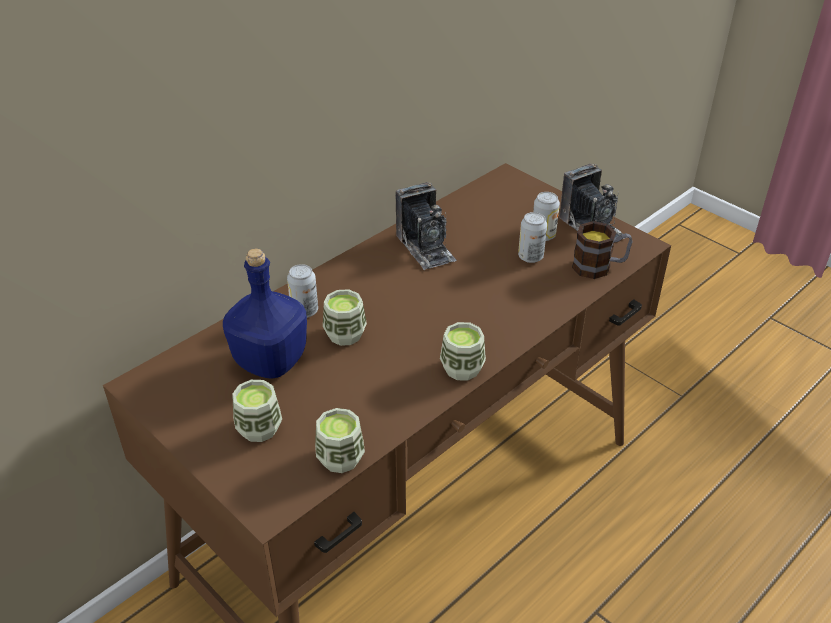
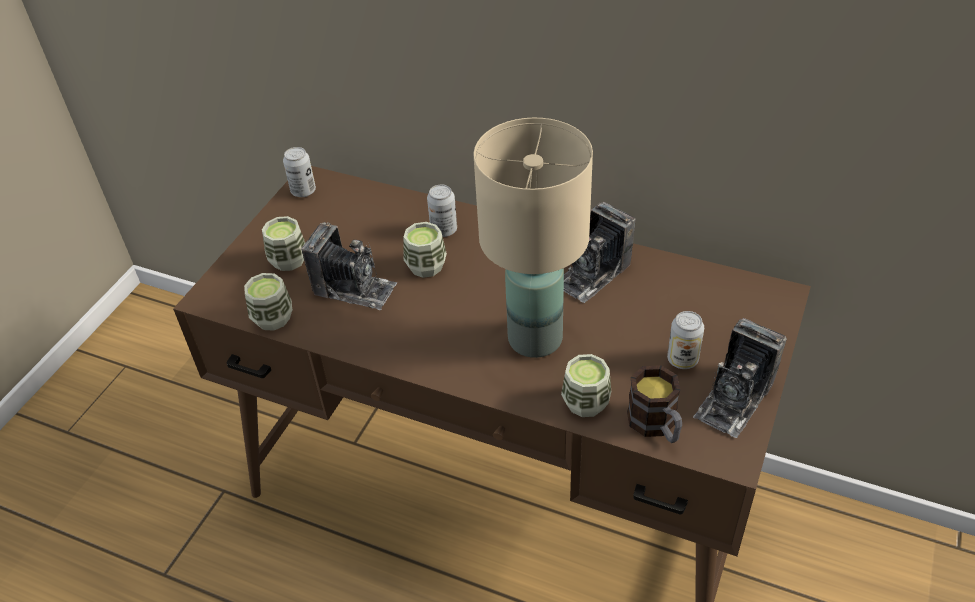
camera: 70 degrees right, 5 degrees up
(271, 360) = (370, 235): blue bottle -> none
(340, 388) = (354, 288): none -> camera
(462, 368) = (419, 359): cup -> cup (585, 402)
(480, 297) = (536, 339): none -> beige table lamp
(530, 257) = (633, 360): can -> can (303, 191)

